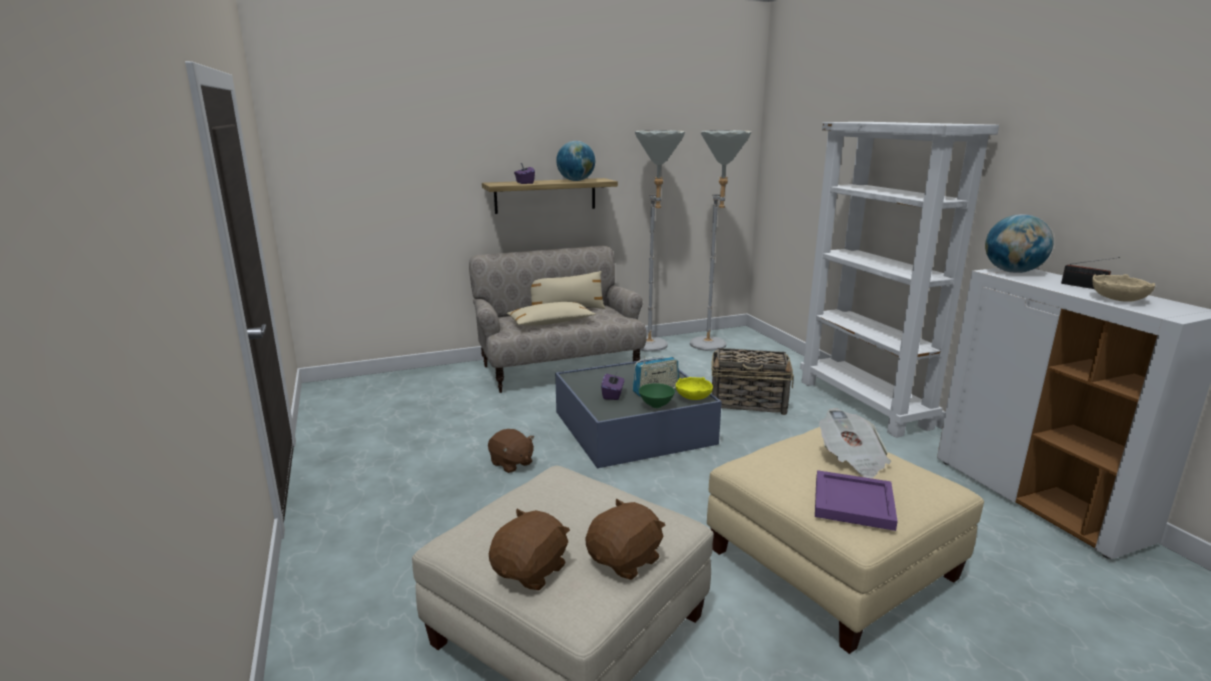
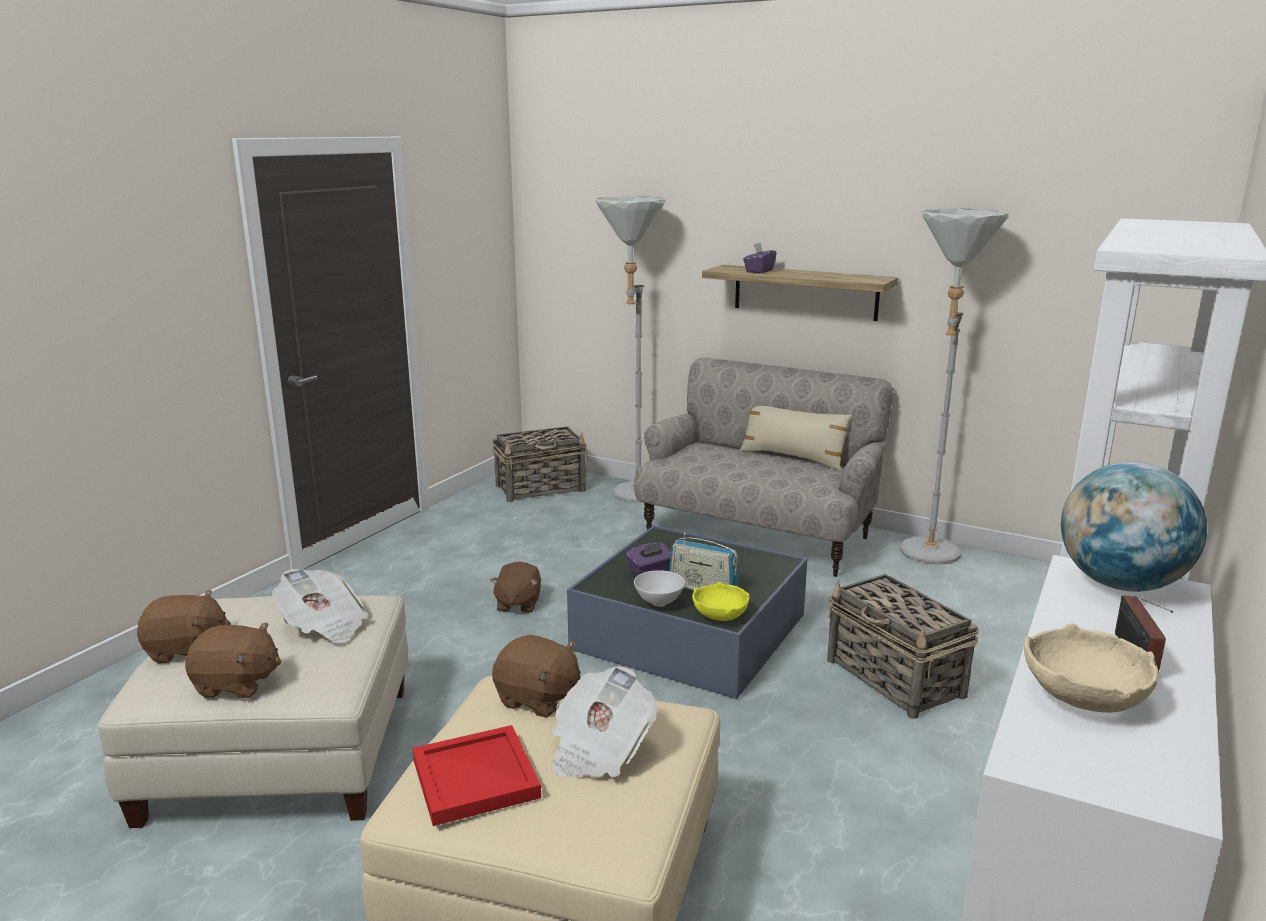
camera: 50 degrees right, 0 degrees up
(363, 395) = (541, 488): none -> basket
(550, 322) = (734, 466): beige pillow -> none
(576, 181) = (833, 276): globe -> none
(578, 500) = (323, 626): none -> newspaper
(656, 405) = (658, 603): green bowl -> white bowl
(712, 347) = (1018, 590): grey floor lamp -> grey floor lamp (632, 497)
(777, 459) = (538, 699): none -> brown plush toy
(854, 504) = (474, 780): purple tray -> red tray

